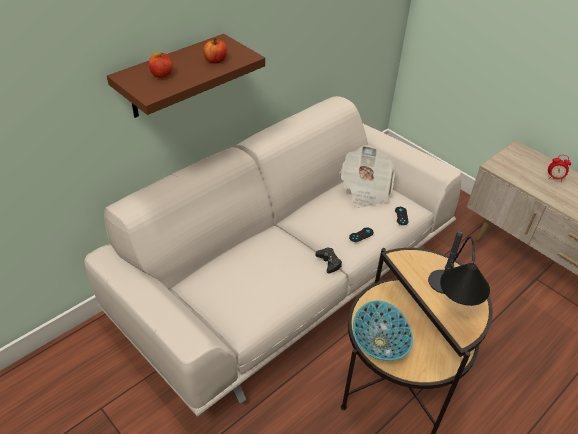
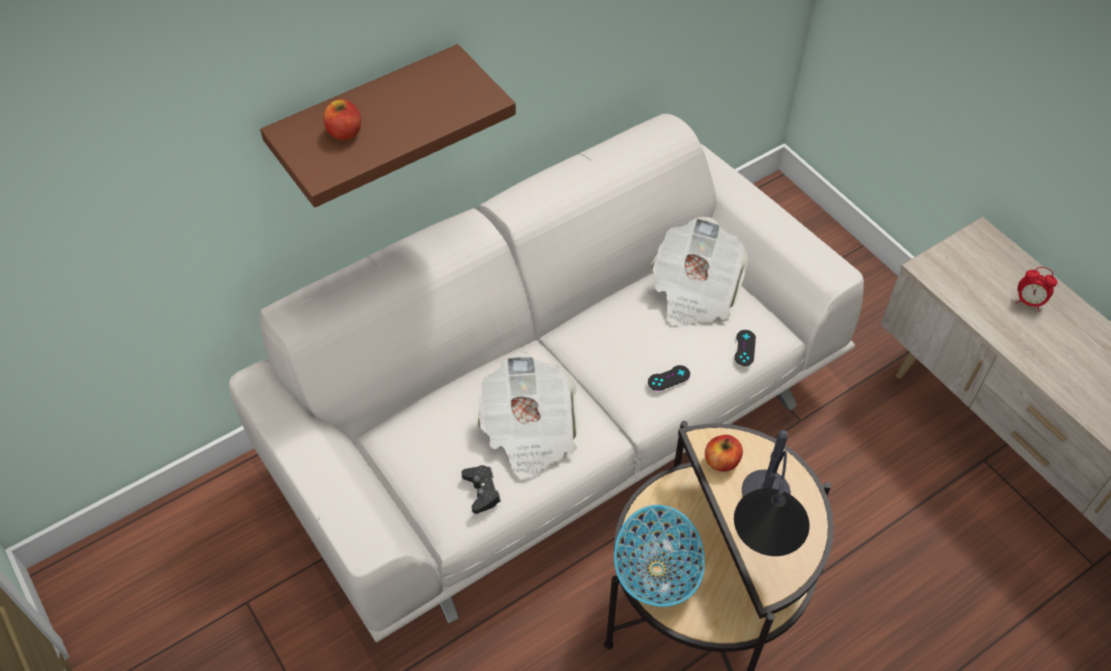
camera: 10 degrees right, 10 degrees up
(215, 60) = (433, 106): apple -> apple (721, 461)
(282, 271) = (529, 432): none -> newspaper
(329, 262) = (607, 422): black game controller -> black game controller (482, 491)

